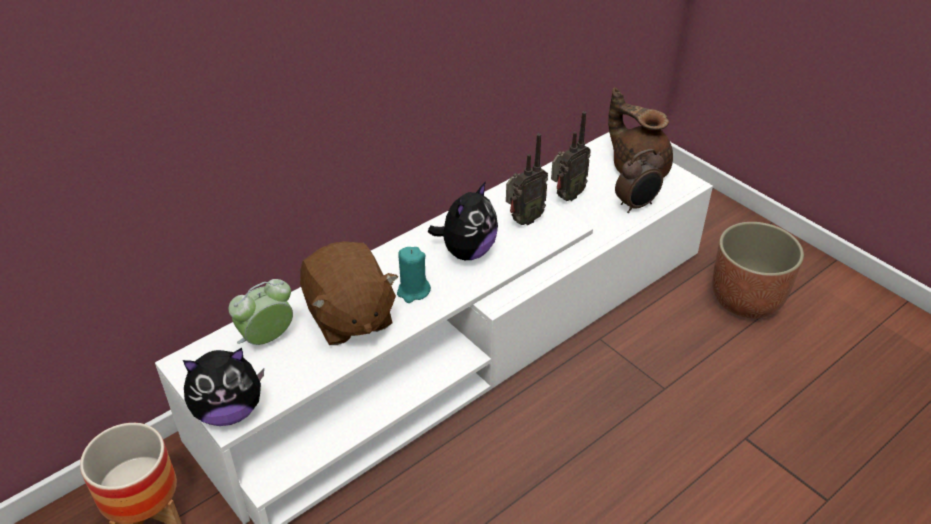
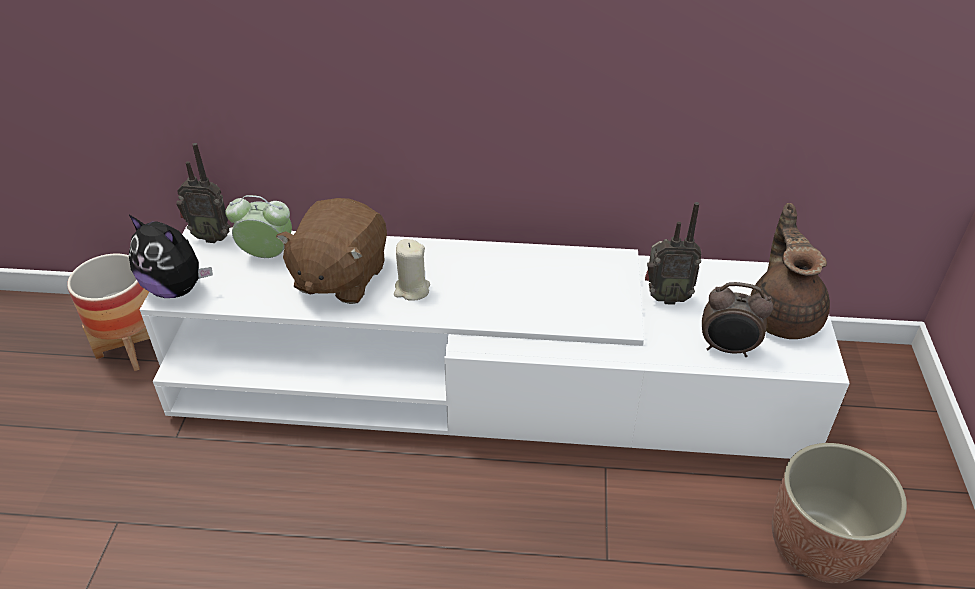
camera: 45 degrees right, 0 degrees up
(413, 291) = (411, 290): turquoise candle -> beige candle
(467, 251) = (499, 286): plush toy -> none
(523, 220) = (587, 291): radio -> radio (211, 236)

